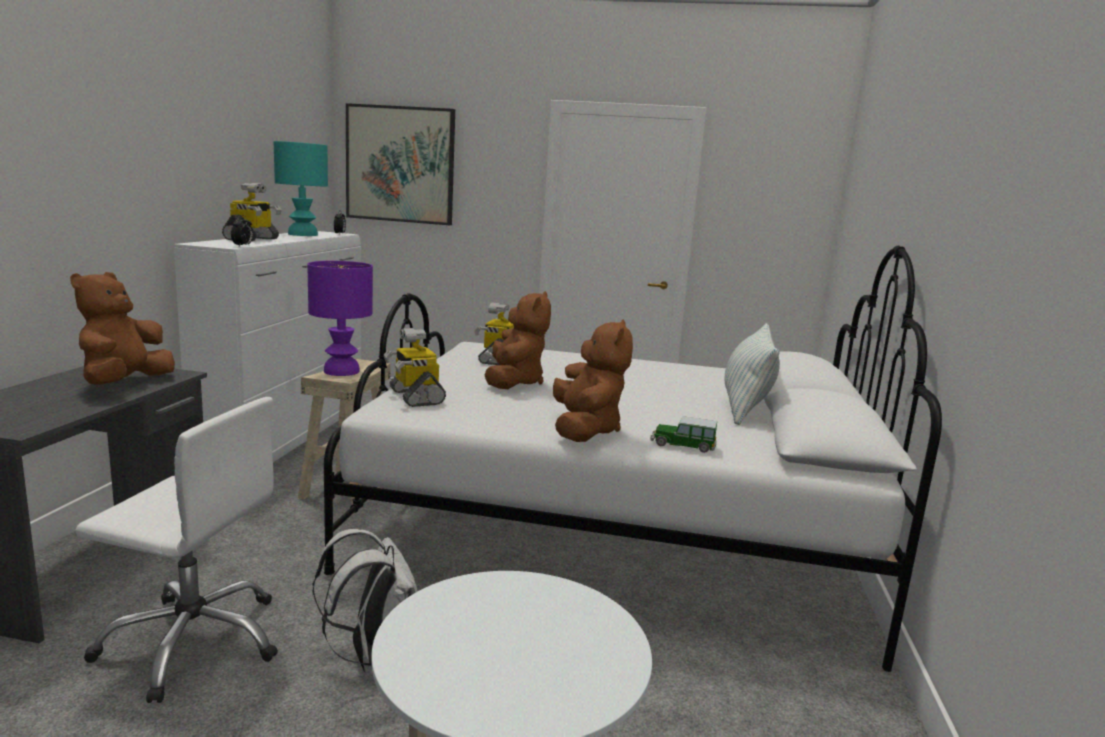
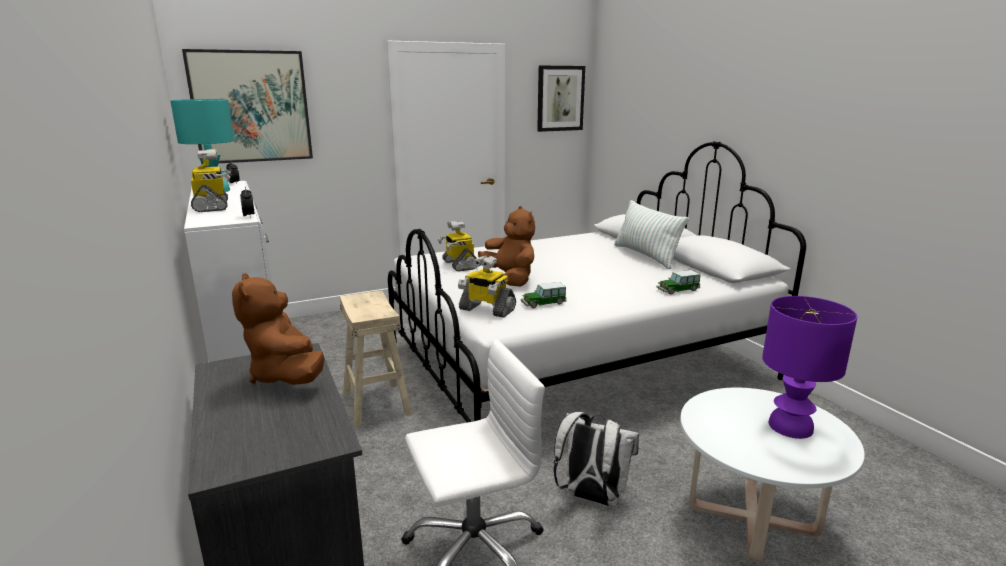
camera: 35 degrees left, 5 degrees up
(341, 371) = (364, 309): purple table lamp -> purple table lamp (791, 427)
(484, 409) = (543, 303): none -> toy car
(585, 430) = (620, 297): brown plush toy -> none
(787, 185) = (560, 98): none -> picture

